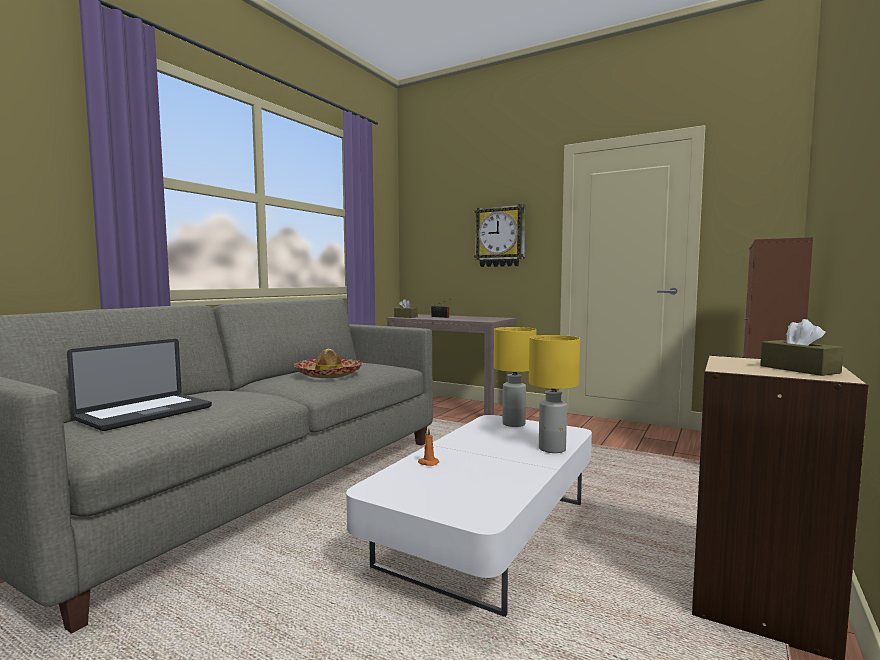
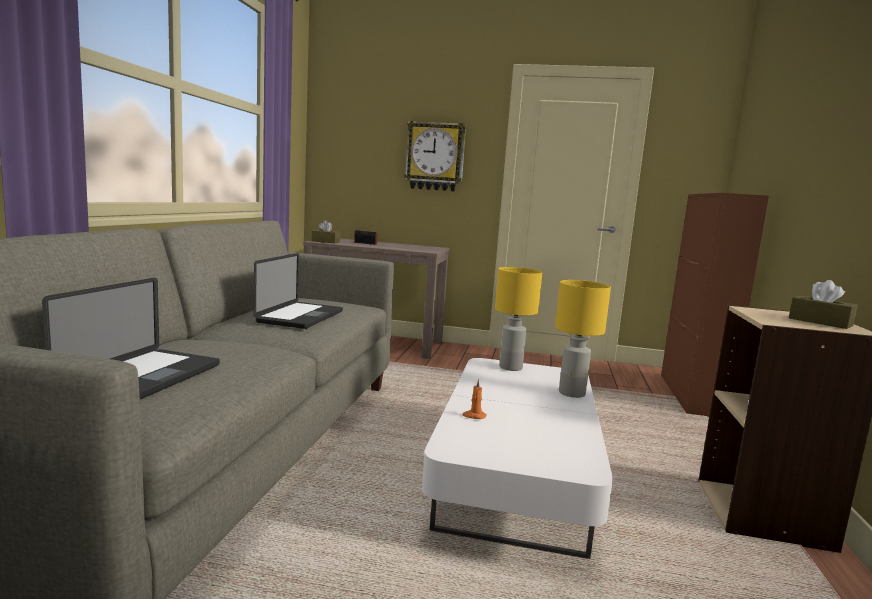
camera: 20 degrees left, 5 degrees up
(329, 375) = (301, 317): hat -> laptop

